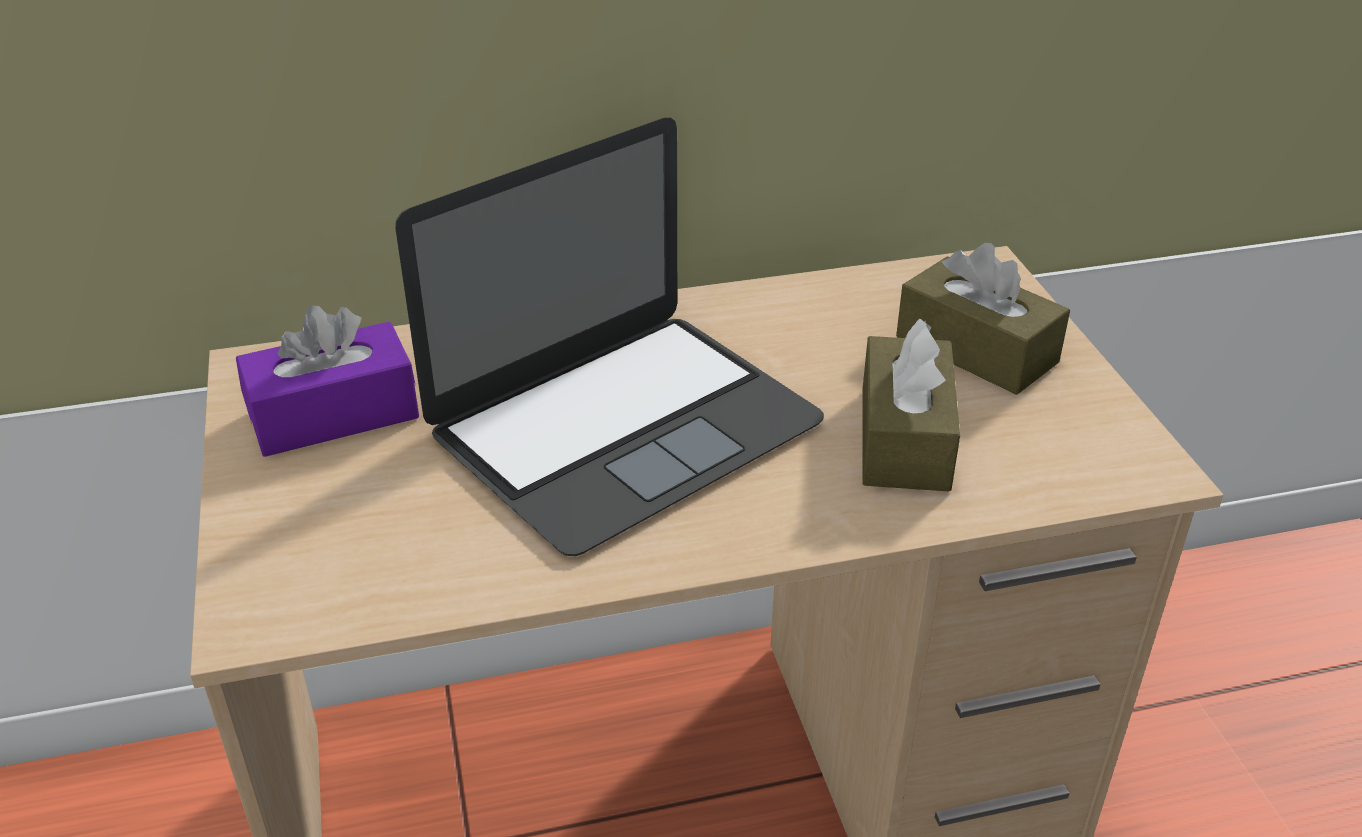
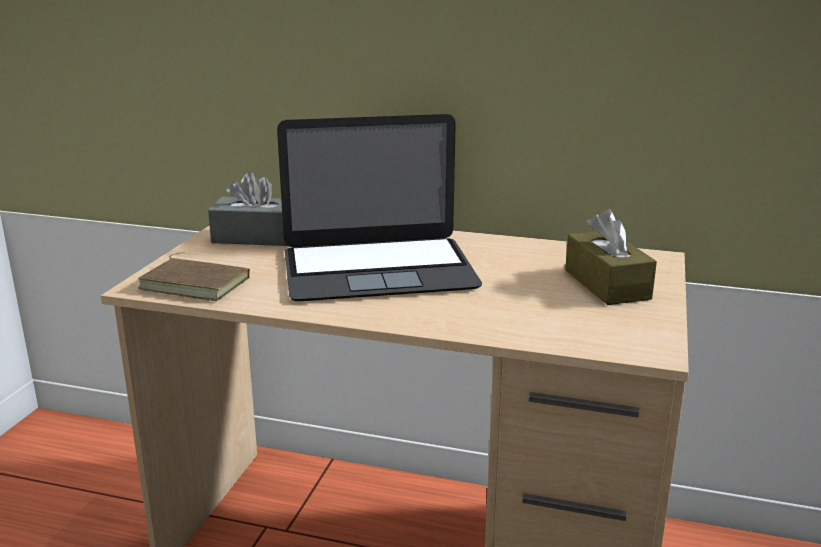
camera: 30 degrees right, 15 degrees down
(333, 414) = (256, 237): purple tissue box -> grey tissue box
(351, 573) = (197, 283): none -> brown book
(904, 438) = (517, 305): brown tissue box -> none

